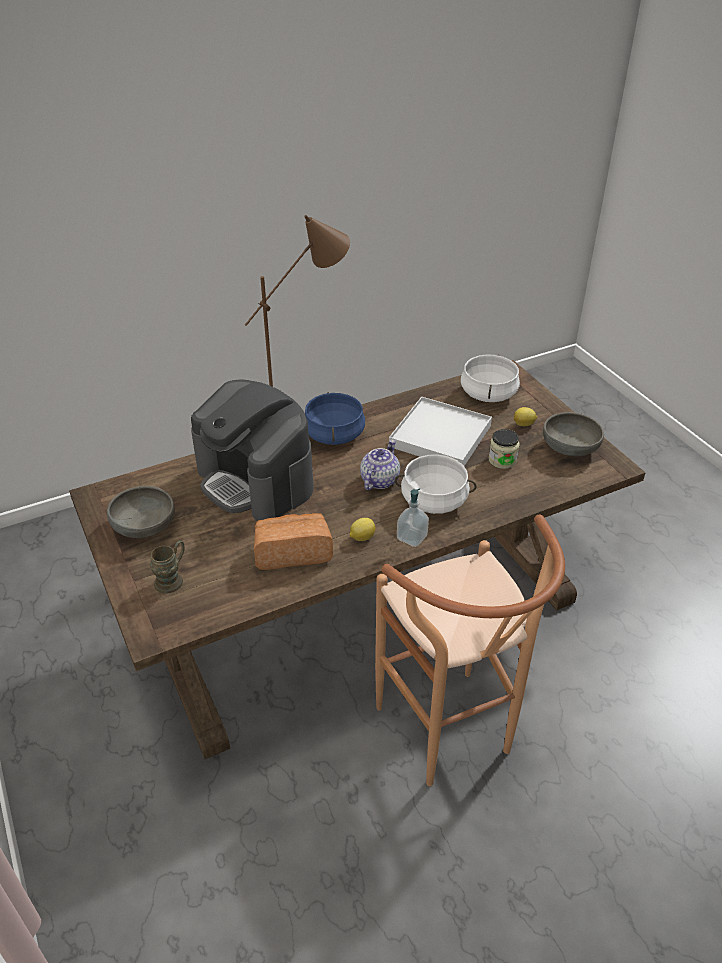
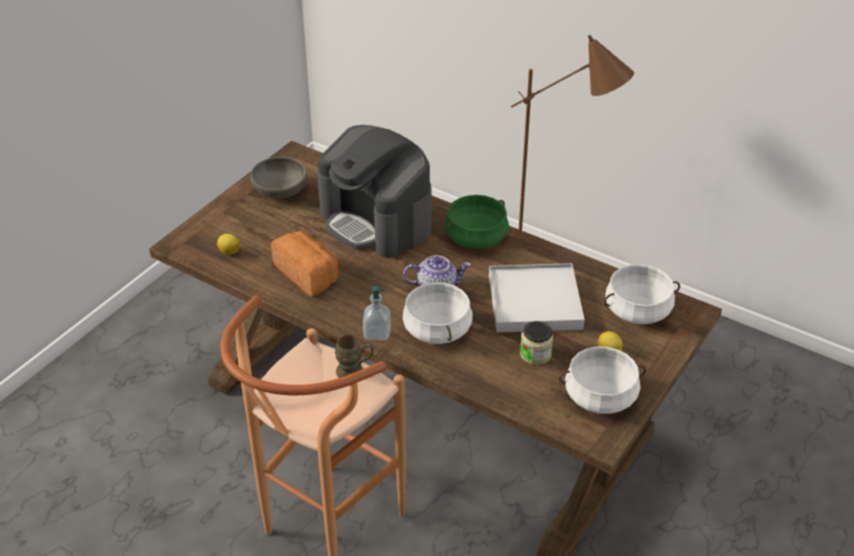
camera: 60 degrees right, 0 degrees up
(172, 579) = (236, 229): brown mug -> brown mug (355, 371)
(256, 481) = (376, 221): coffee machine -> coffee machine turned 60 degrees counterclockwise
(333, 434) = (476, 237): blue cooking pot -> green cooking pot
(362, 537) = (354, 305): lemon -> lemon (229, 251)
(569, 448) = (600, 396): grey bowl -> white cooking pot

